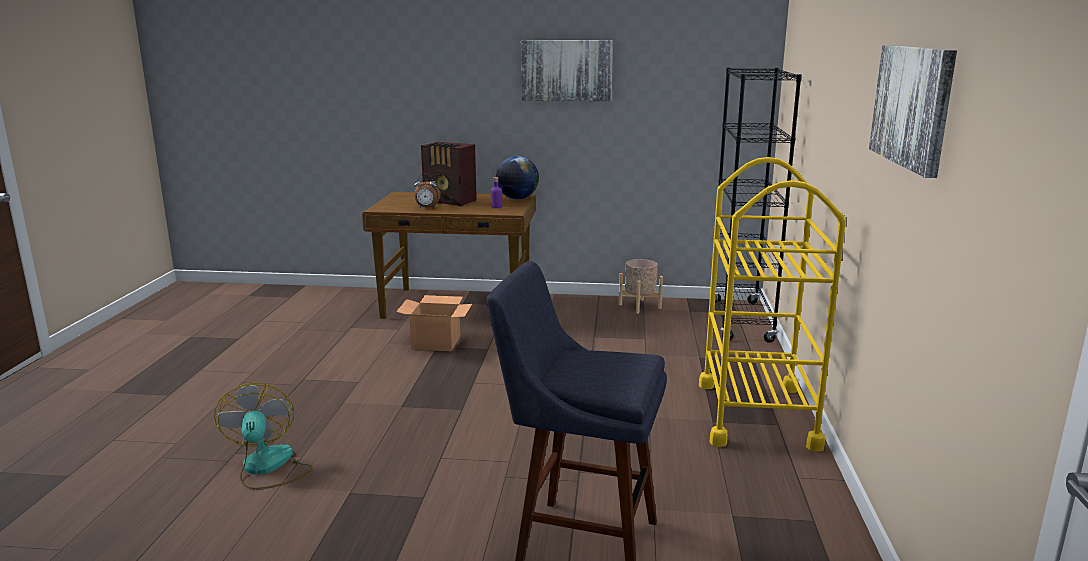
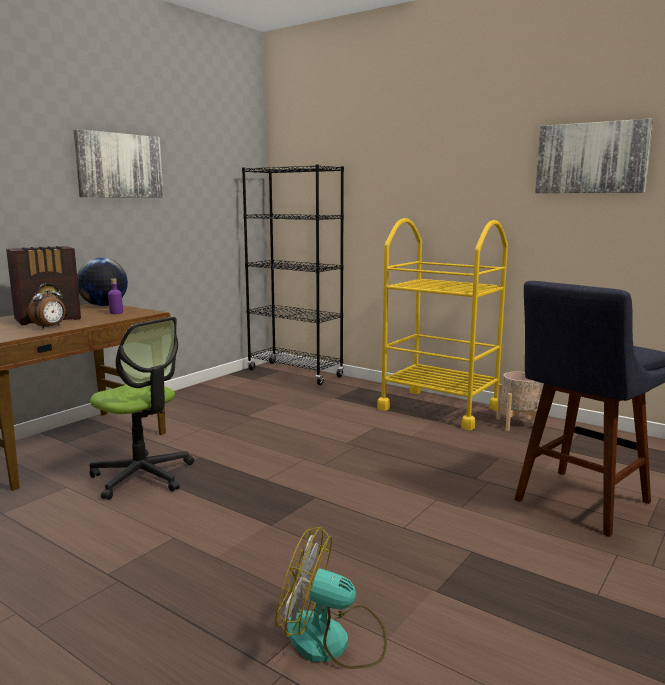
camera: 60 degrees left, 5 degrees down
(435, 343) = (142, 476): cardboard box -> office chair
(639, 306) = (215, 388): beige planter -> beige planter (517, 424)

